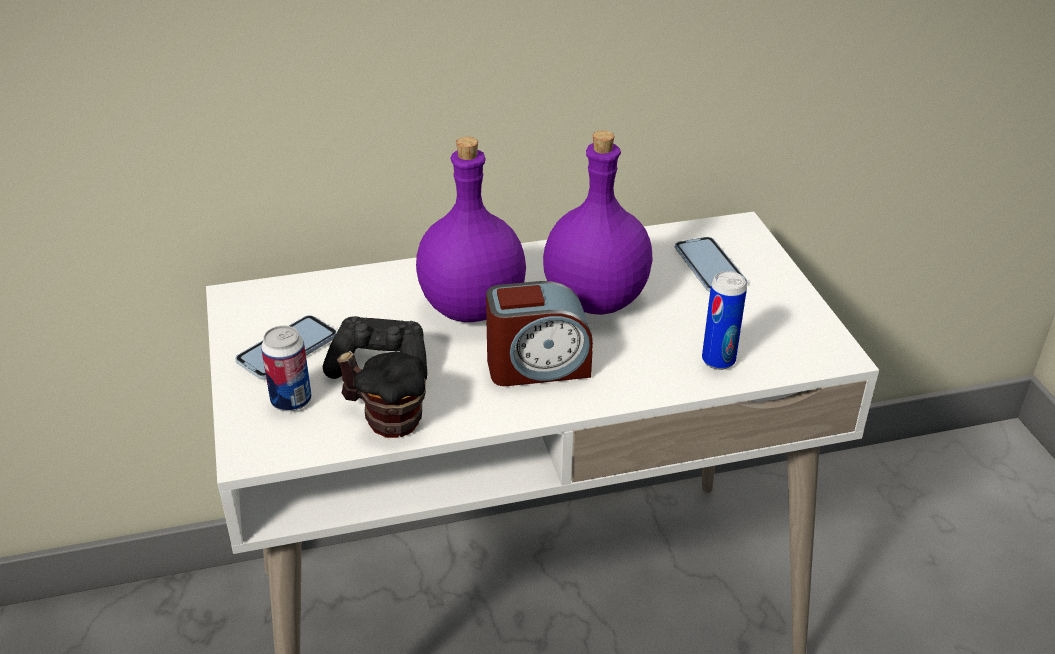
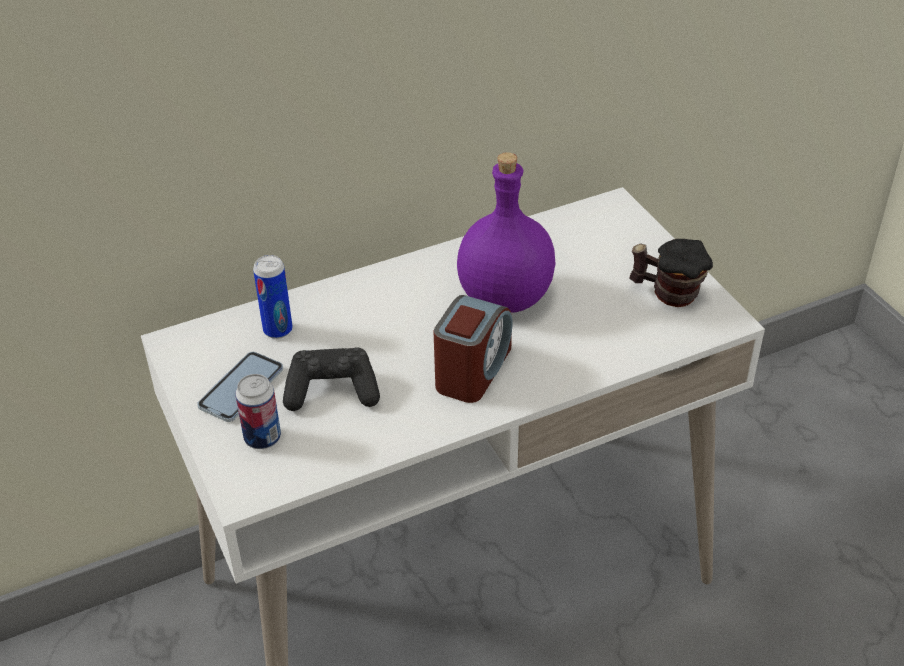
camera: 10 degrees left, 5 degrees up
(386, 419) = (354, 442): mug -> mug (667, 293)
(472, 306) = (396, 320): purple bottle -> none
(537, 366) = (472, 370): alarm clock -> alarm clock turned 45 degrees counterclockwise
(709, 266) = (597, 249): phone -> none
(718, 360) = (628, 340): can -> can (278, 330)

